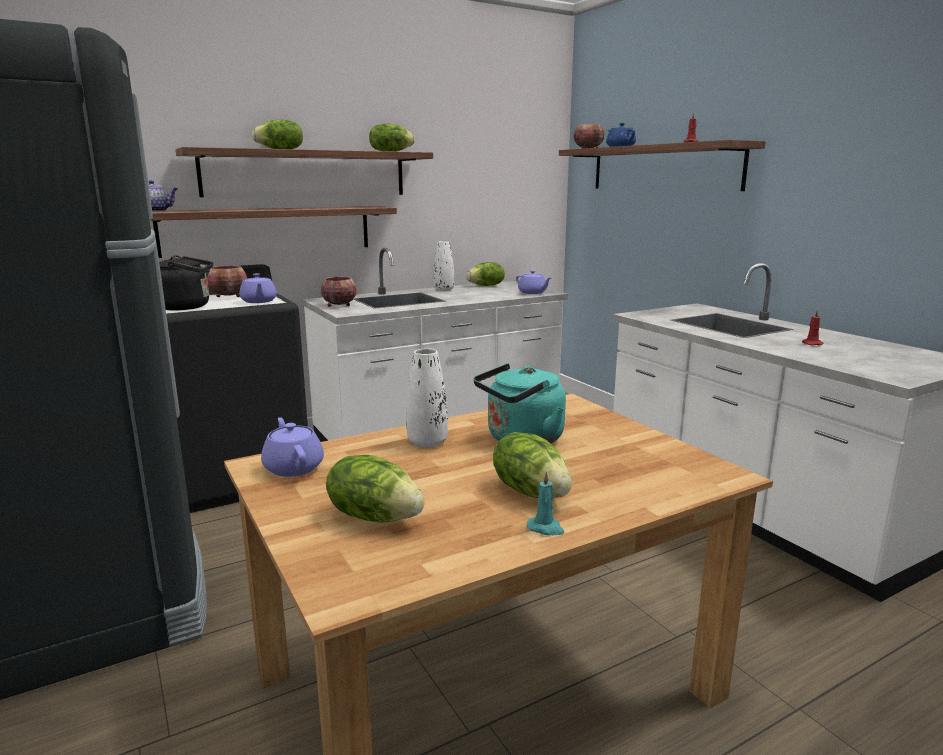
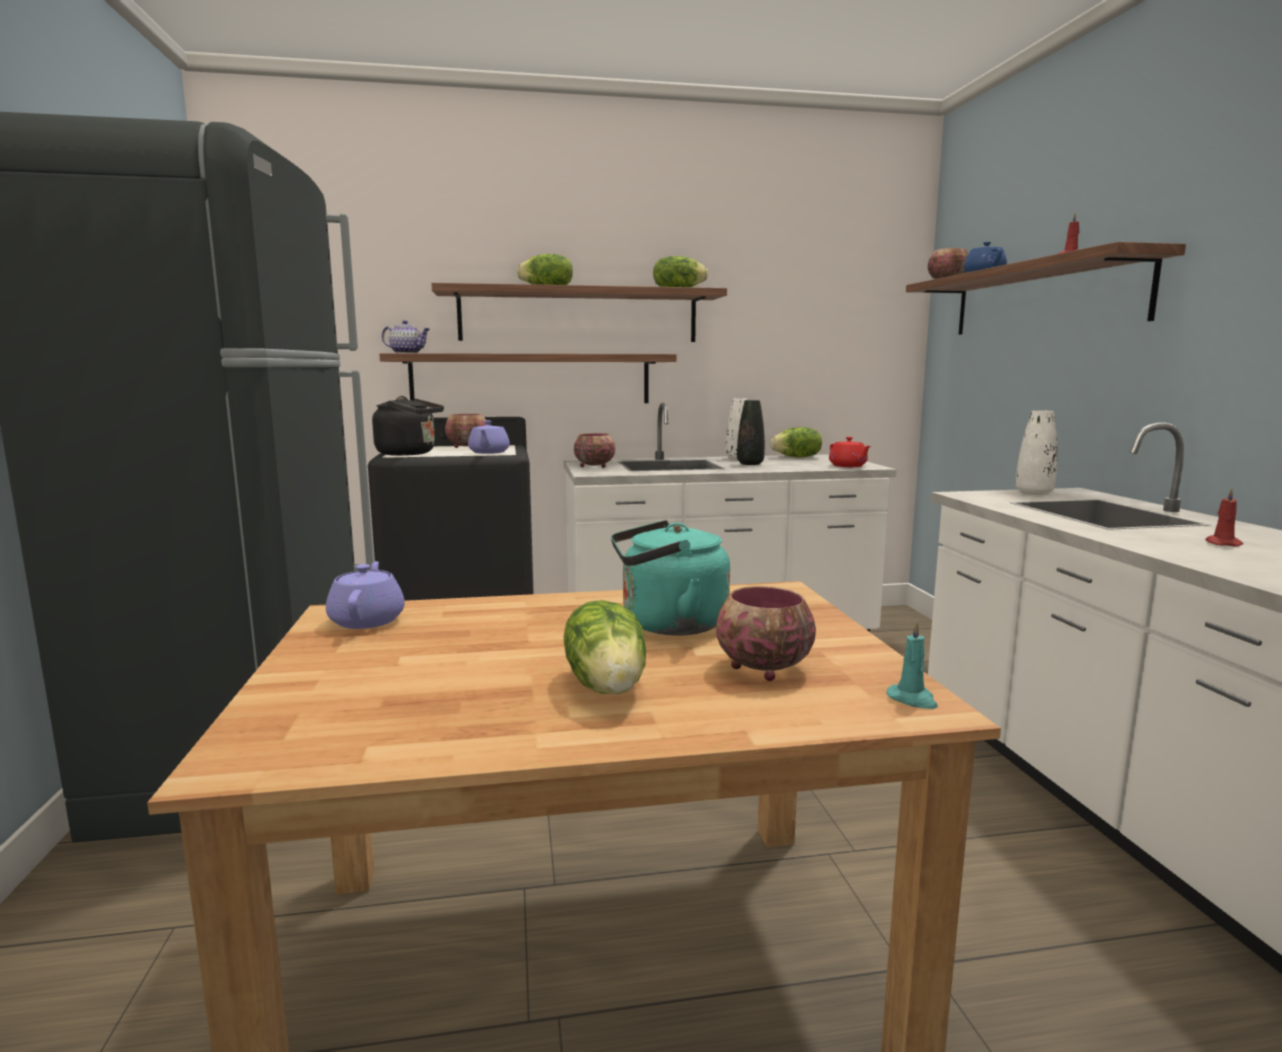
camera: 20 degrees right, 5 degrees down
(375, 516) = (385, 683): lettuce -> none
(427, 442) = (547, 614): white vase -> white vase (1034, 493)
(459, 294) = (750, 464): none -> black vase
(532, 293) = (848, 466): purple teapot -> red teapot
(546, 528) = (572, 733): turquoise candle -> turquoise candle (913, 700)
(612, 463) = (761, 668): none -> bowl

